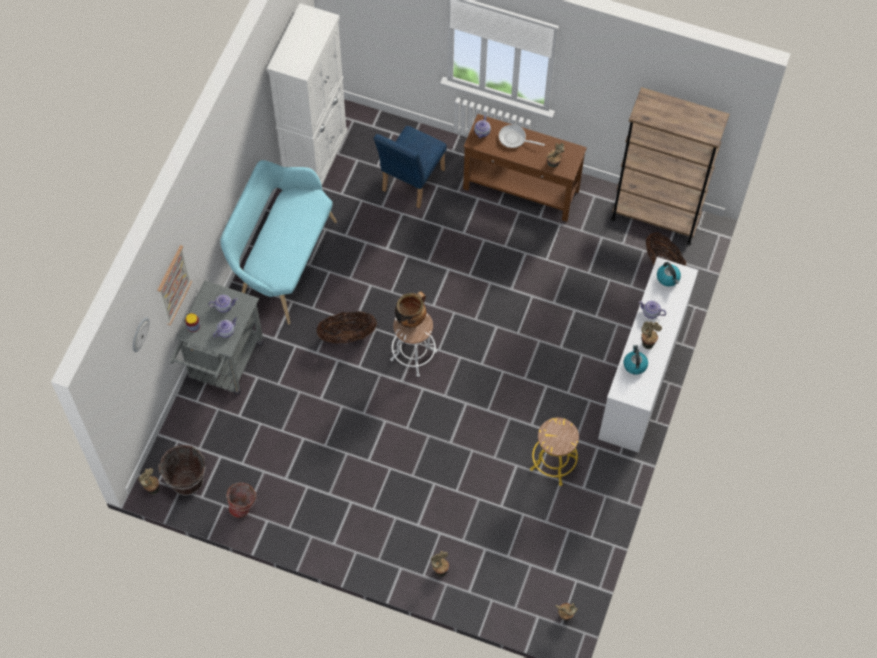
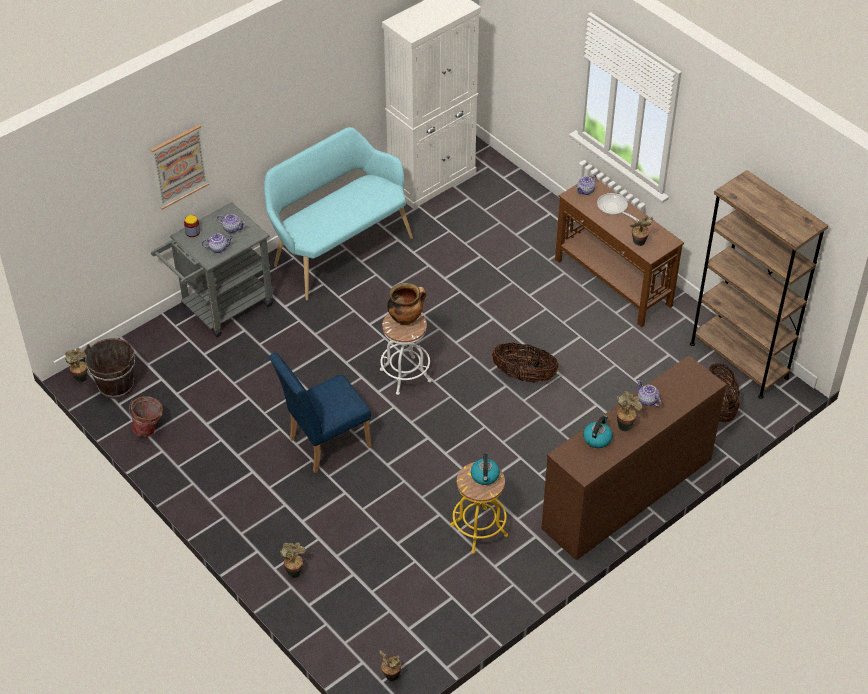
camera: 30 degrees right, 15 degrees down
(139, 334) = (110, 180): wall clock -> none
(347, 335) = (354, 332): basket -> basket (524, 376)
(410, 183) = (506, 235): blue chair -> blue chair (324, 444)
(641, 377) = (627, 494): white dresser -> brown dresser
(668, 278) = (688, 378): kettle -> kettle (485, 476)

